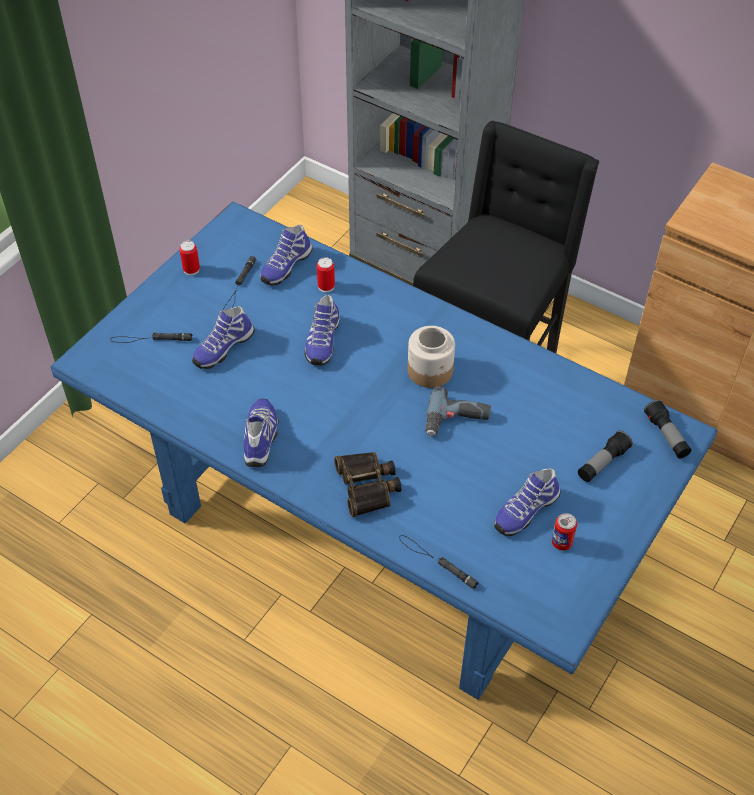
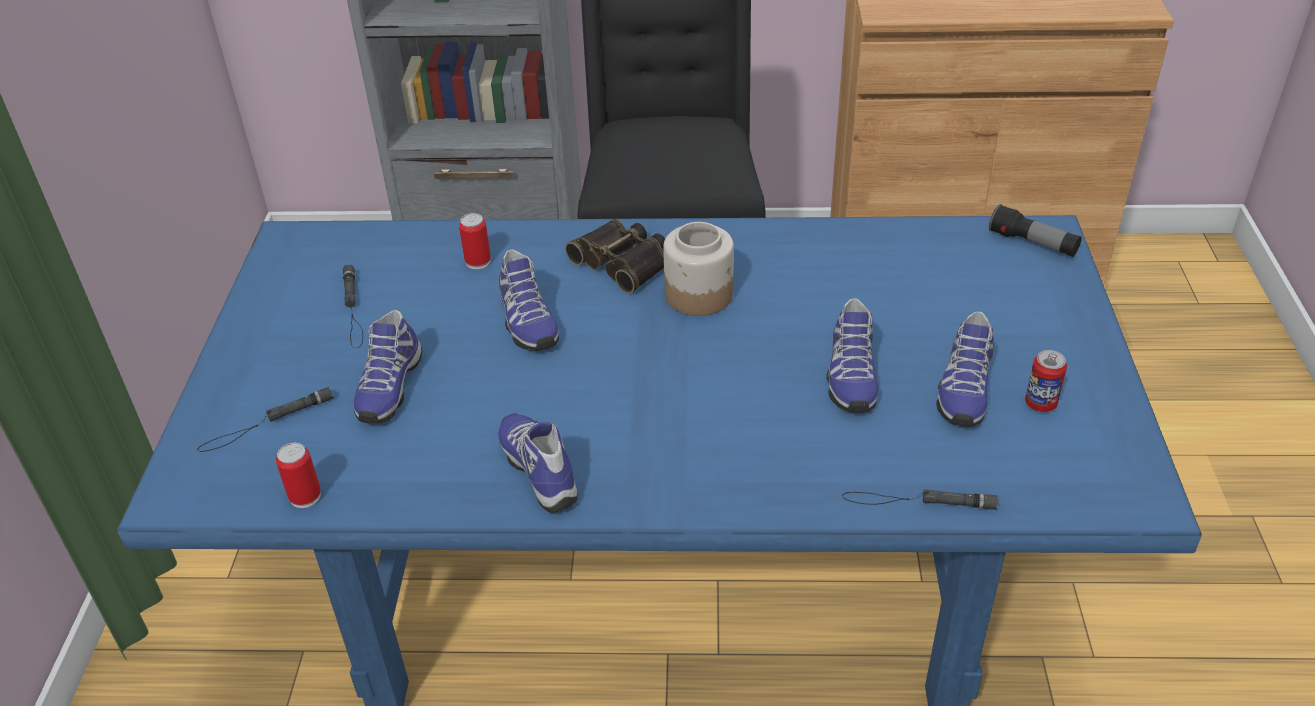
camera: 30 degrees left, 10 degrees down
(191, 269) = (263, 317): can -> can (305, 496)
(285, 266) = (401, 261): shoe -> shoe (849, 377)
(368, 486) = (744, 458): binoculars -> binoculars (624, 262)
(456, 421) = (784, 333): power drill -> none
(602, 463) = (995, 300): flashlight -> none

